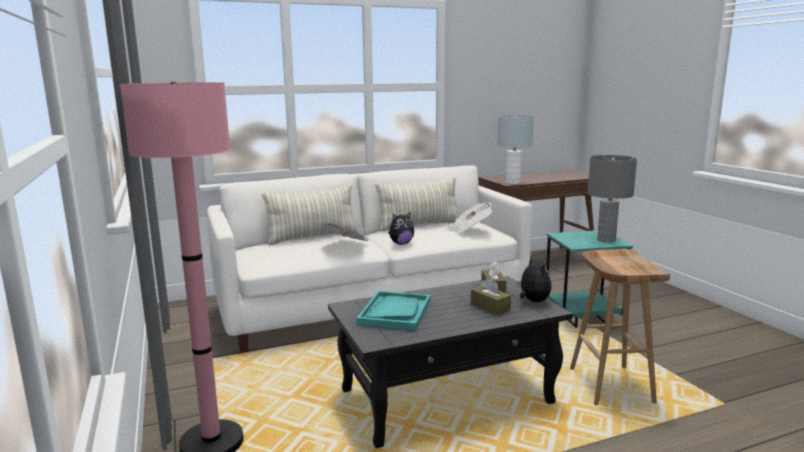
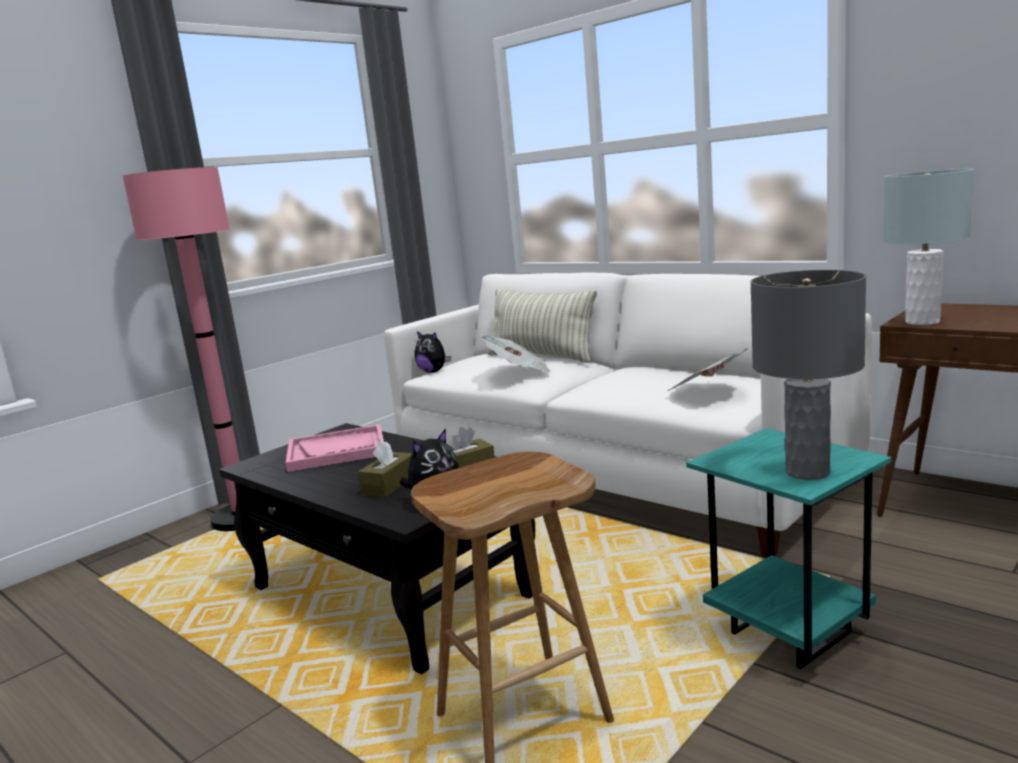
camera: 65 degrees right, 0 degrees up
(395, 312) = (337, 451): turquoise tray -> pink tray
(401, 243) = (586, 387): plush toy -> plush toy (433, 371)
(419, 226) = (682, 371): pillow -> none

